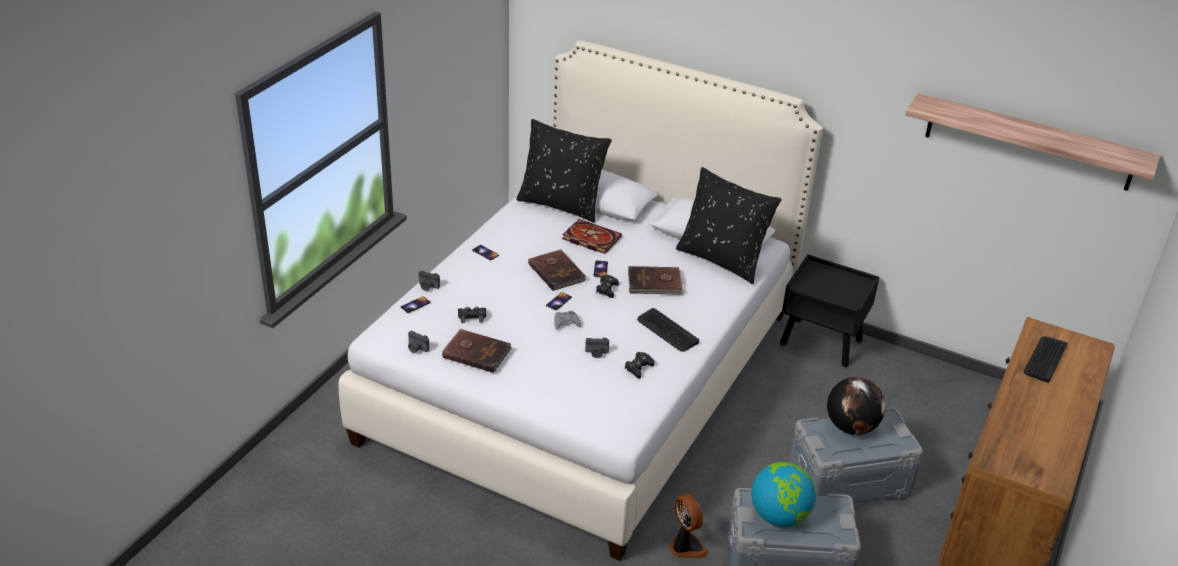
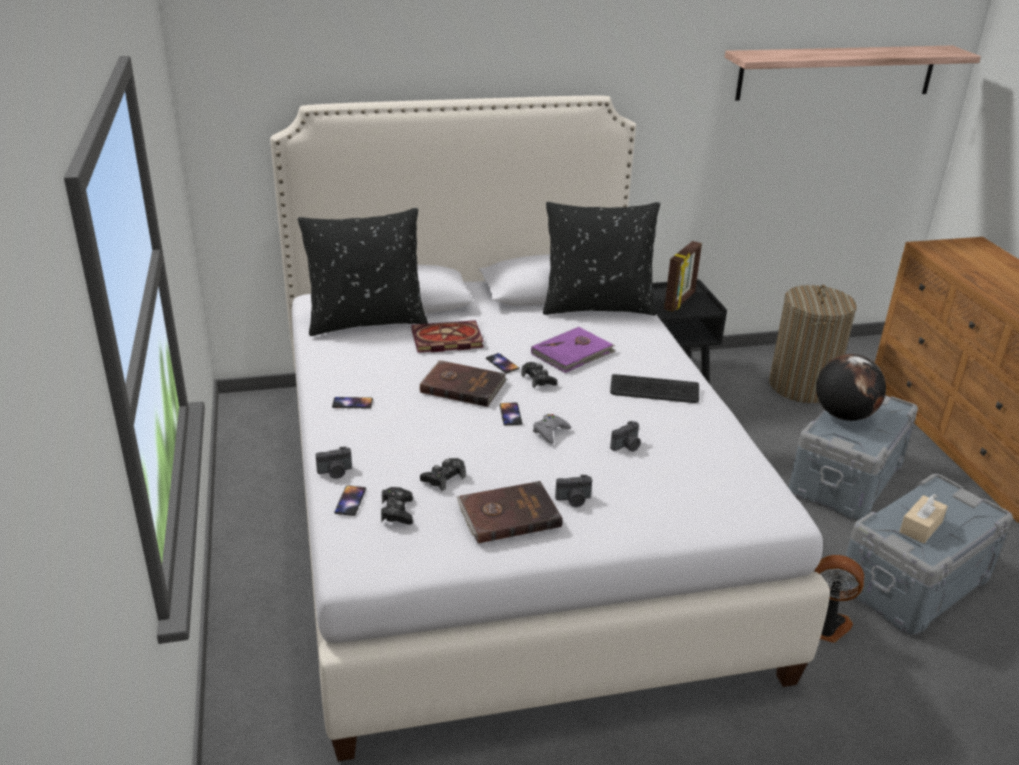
camera: 40 degrees left, 5 degrees down
(416, 348) = (427, 552): camera -> camera (574, 500)
(638, 368) = (687, 439): black game controller -> black game controller (397, 511)
(655, 283) = (573, 353): brown book -> purple book
(779, 516) = (921, 527): globe -> beige tissue box
(837, 287) = (680, 301): none -> picture frame
(923, 405) = (802, 386): none -> laundry basket
(1044, 359) = (971, 265): keyboard -> none

